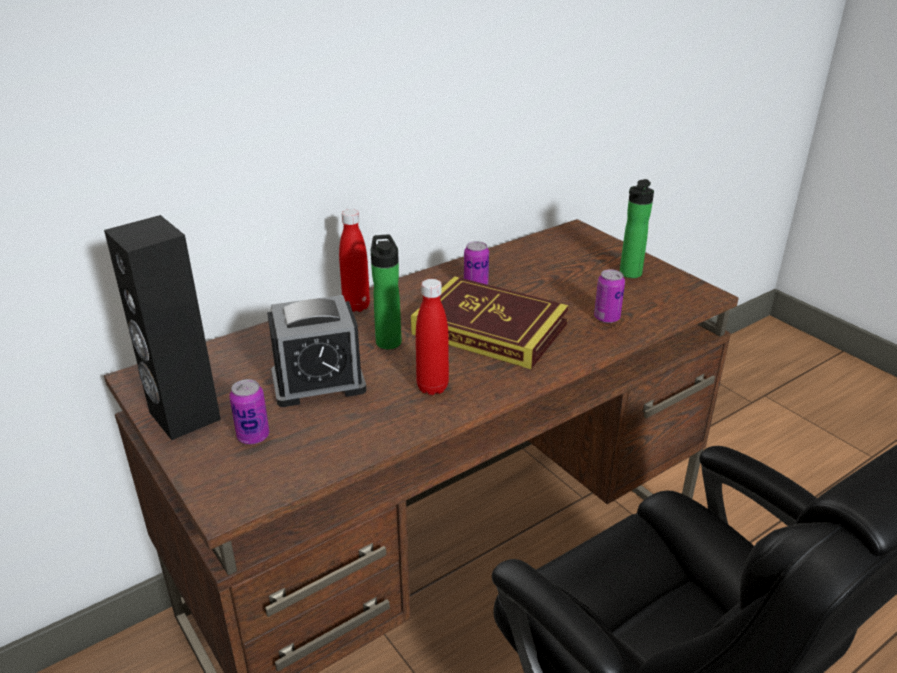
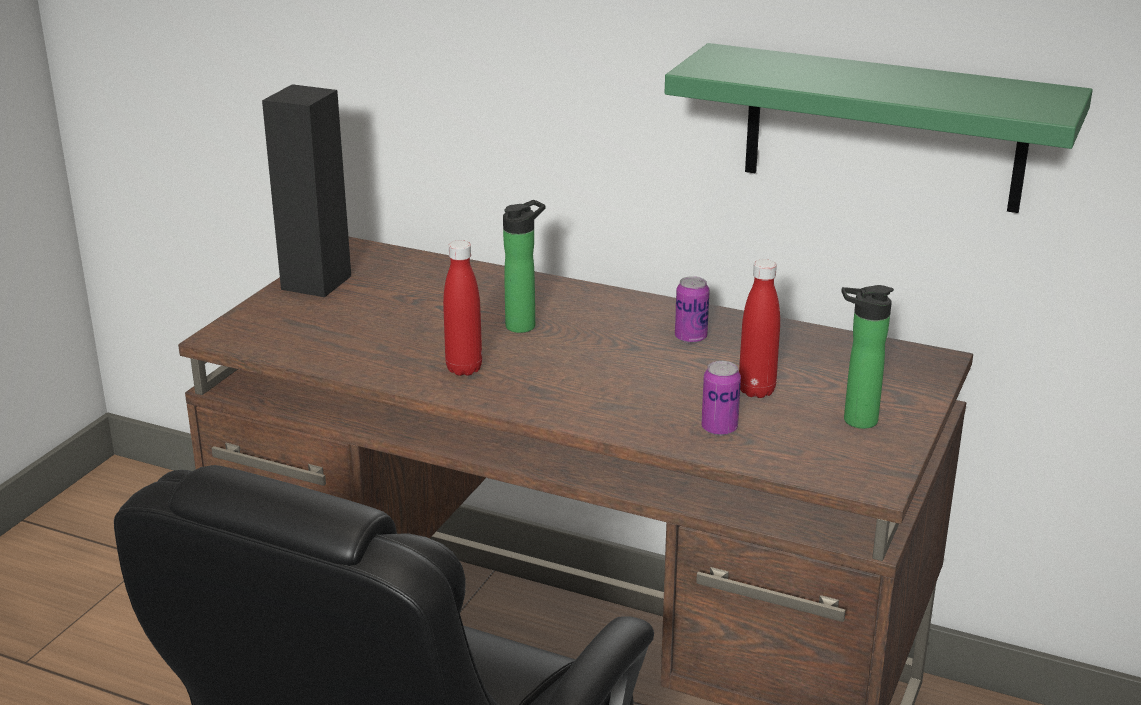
camera: 60 degrees right, 5 degrees down
(253, 436) = (313, 317): can -> none
(318, 382) = (418, 316): alarm clock -> none
(356, 306) = (570, 292): red bottle -> red bottle (756, 391)
(489, 329) = (608, 368): book -> none
(520, 94) = (884, 128): none -> green shelf

